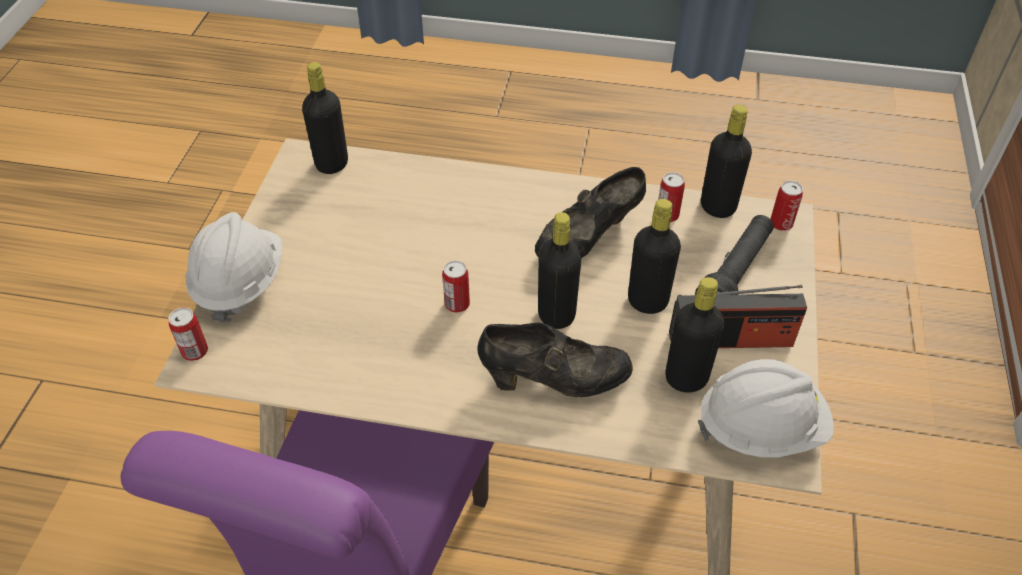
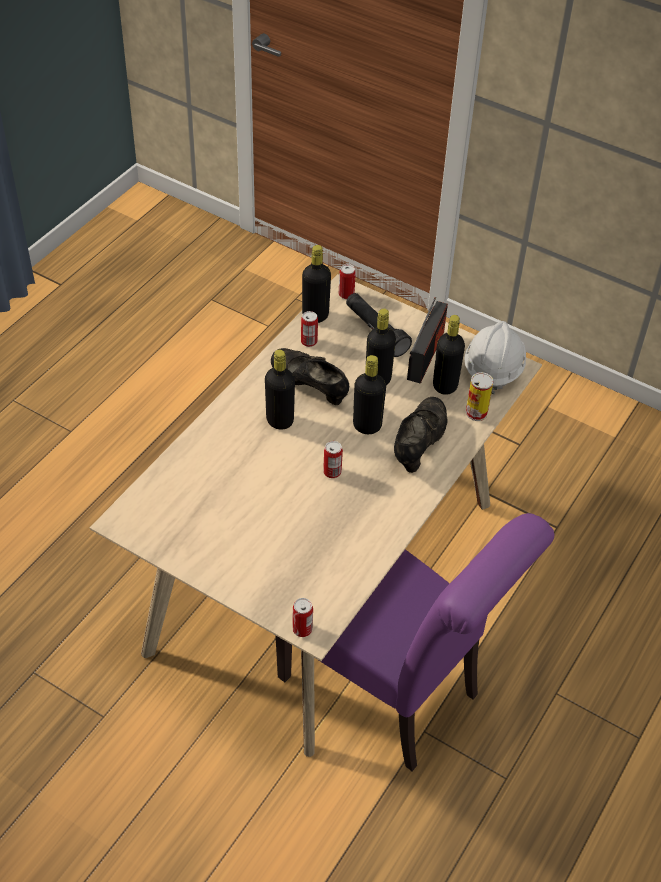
camera: 70 degrees left, 0 degrees up
(239, 282) = (245, 590): white hard hat -> none
(332, 164) = (143, 504): black bottle -> black bottle (280, 420)
(588, 240) = (309, 387): black shoe -> black shoe turned 150 degrees clockwise
(656, 431) = (476, 413): none -> can

